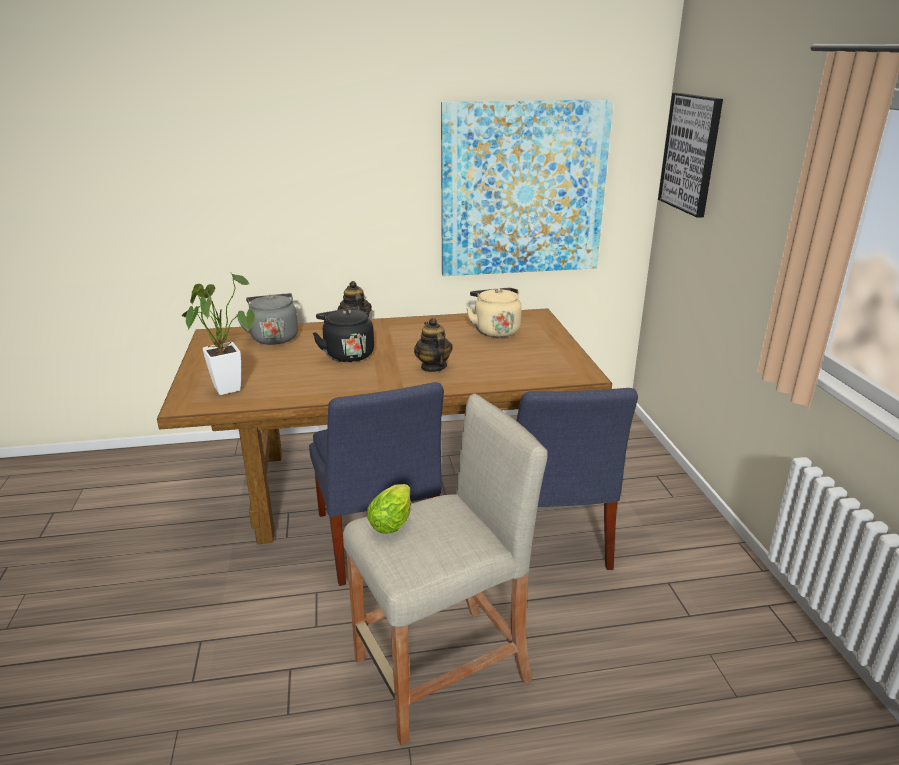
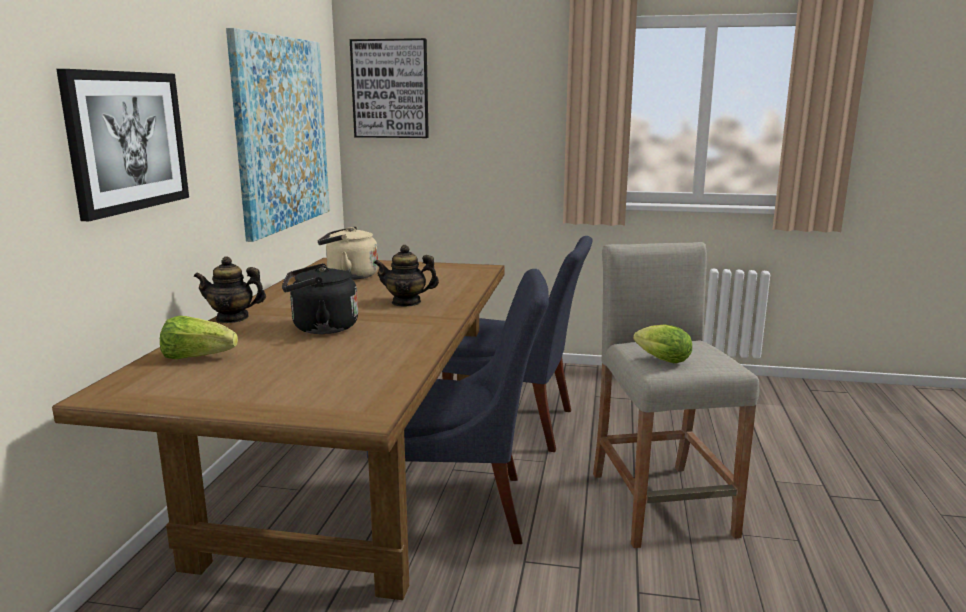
camera: 70 degrees left, 10 degrees down
(226, 386) = (333, 389): potted plant -> none
(274, 337) = (197, 357): grey kettle -> lettuce
(303, 190) = (127, 141): none -> picture

